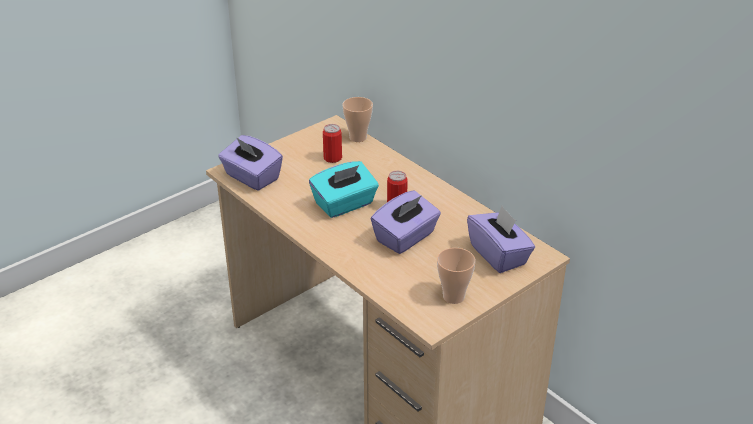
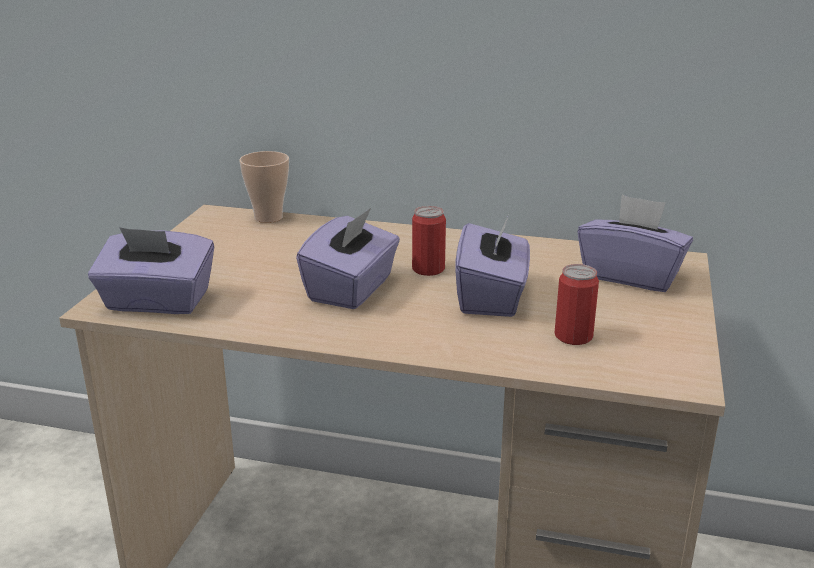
camera: 35 degrees left, 10 degrees down
(332, 158) = (261, 246): can -> can (573, 336)
(344, 204) = (352, 289): turquoise tissue box -> purple tissue box
(453, 297) = (656, 338): cup -> none

